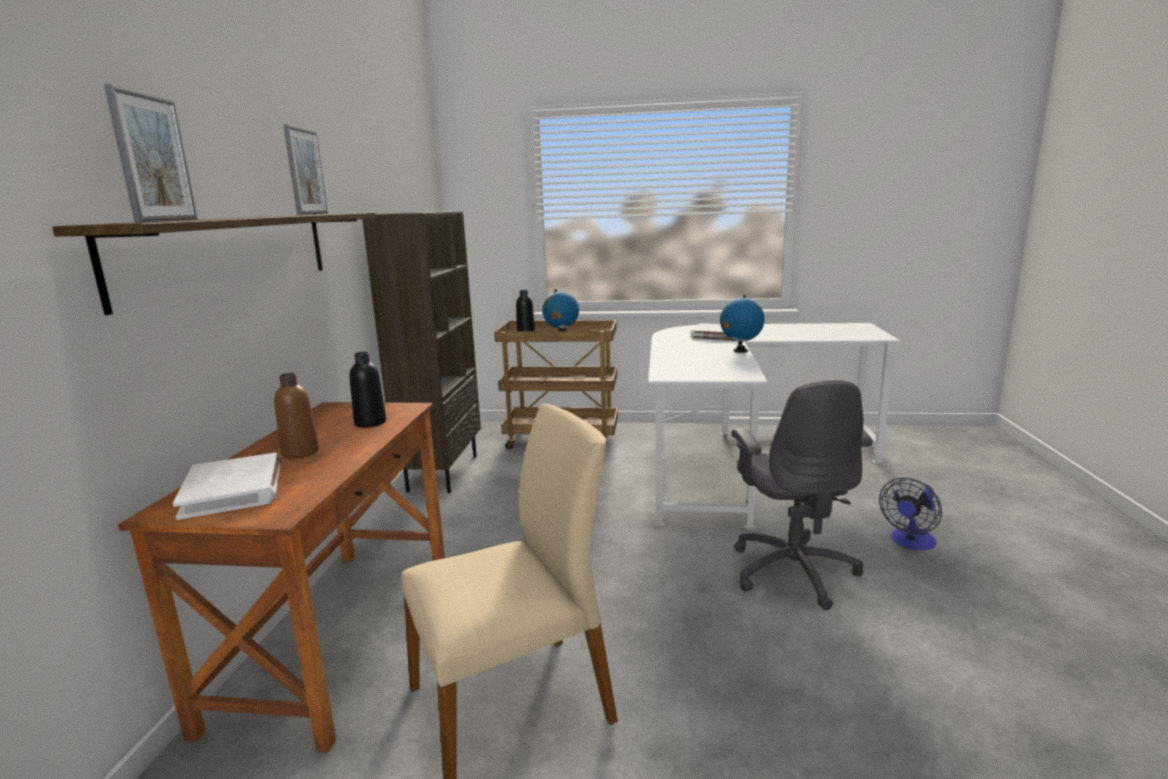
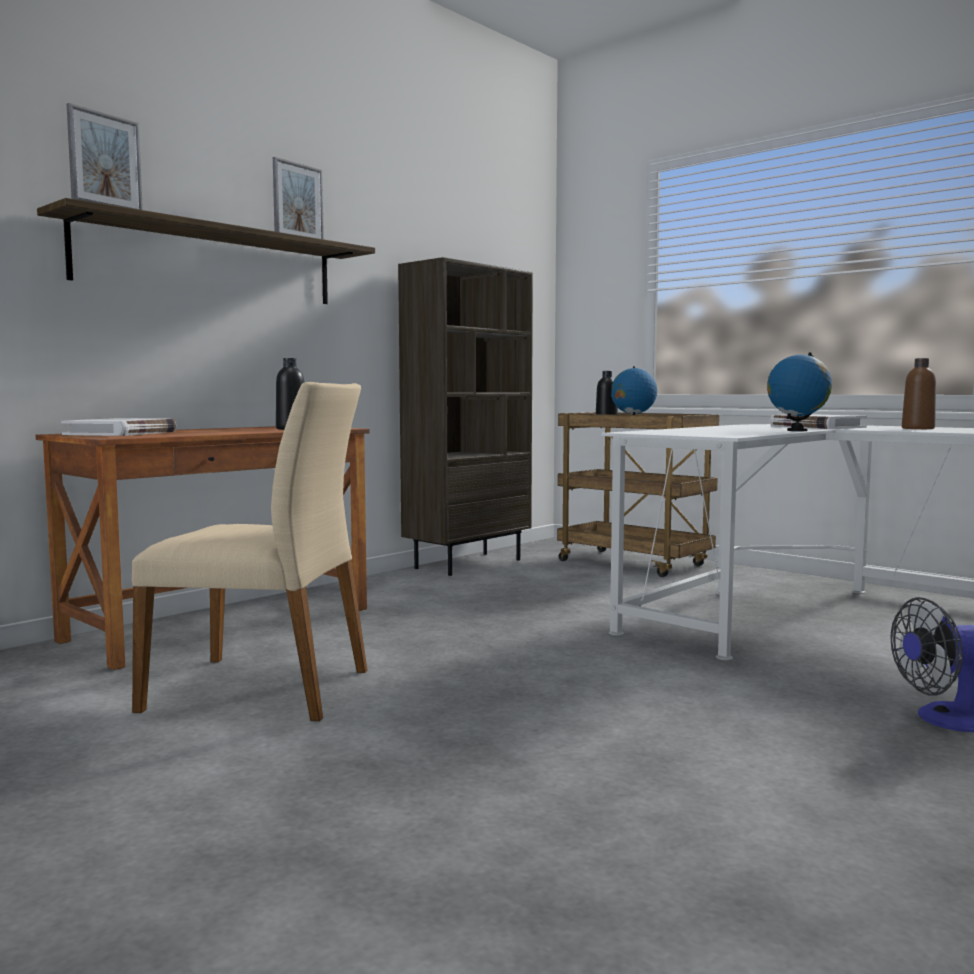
camera: 35 degrees right, 10 degrees down
(300, 452) = (204, 430): brown bottle -> brown bottle (918, 428)
(793, 571) = (707, 696): grey office chair -> none

